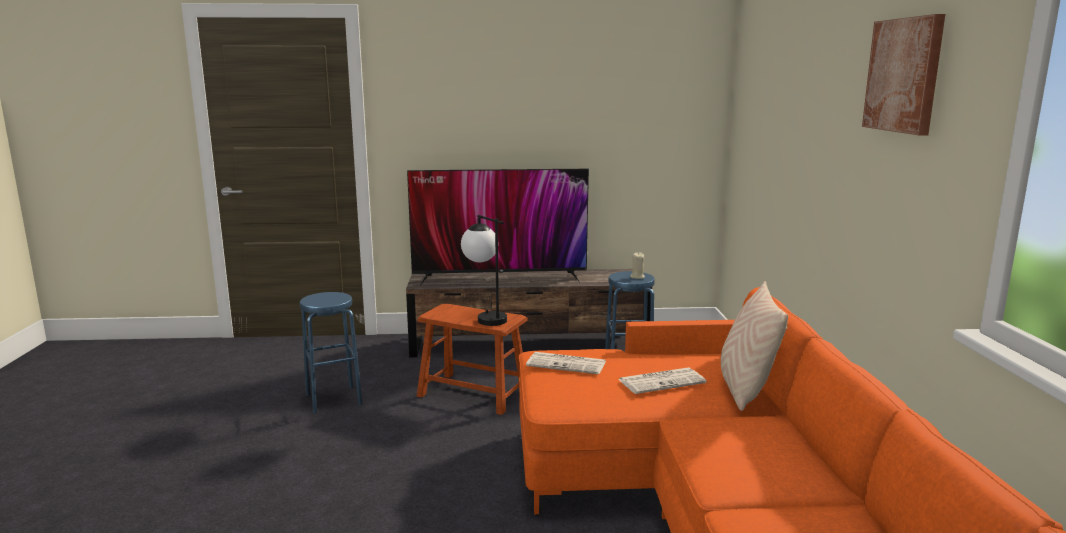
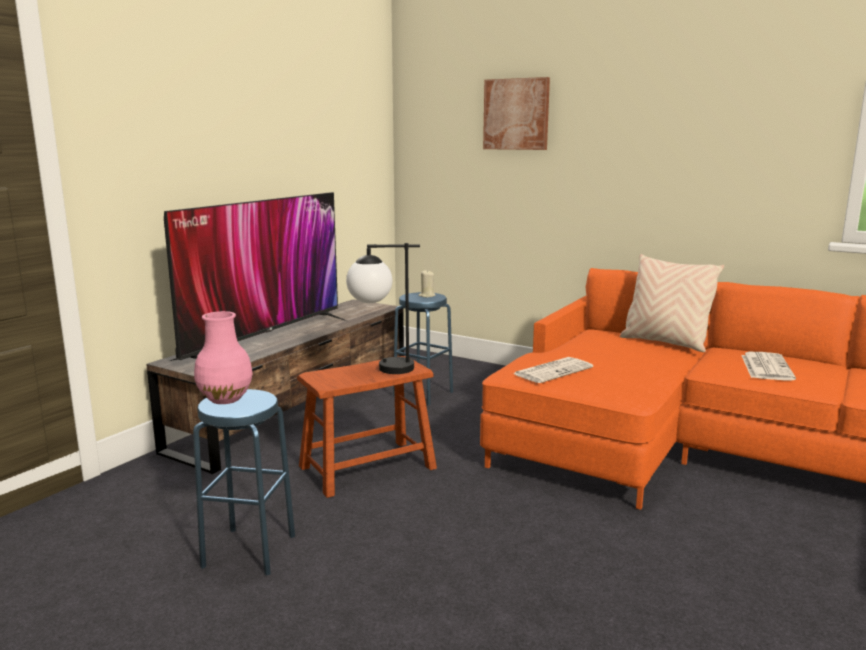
camera: 55 degrees left, 0 degrees up
(327, 295) = (226, 399): none -> pink vase
(662, 381) = (627, 356): newspaper -> newspaper (765, 367)
(904, 75) = (721, 80): picture -> picture (516, 114)

